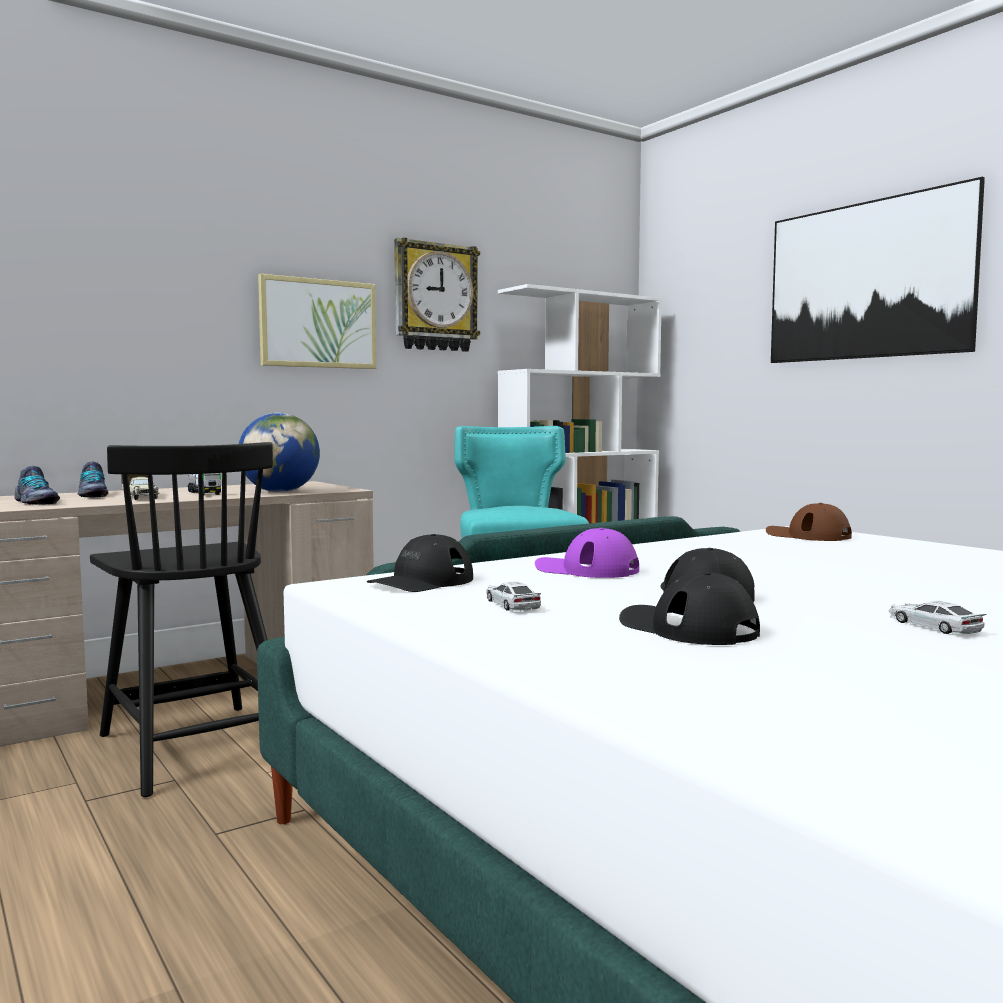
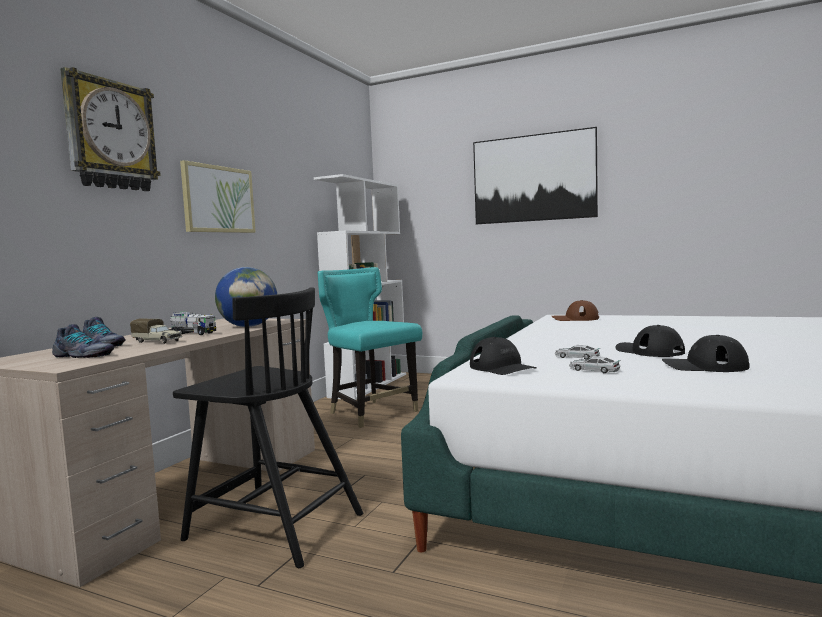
camera: 30 degrees left, 0 degrees up
(421, 582) = (502, 368): black cap -> black cap turned 45 degrees counterclockwise
(435, 297) = (281, 181): wall clock -> wall clock (110, 135)
(586, 570) = (552, 348): purple cap -> none
(934, 626) = (773, 349): toy car -> toy car (577, 357)

